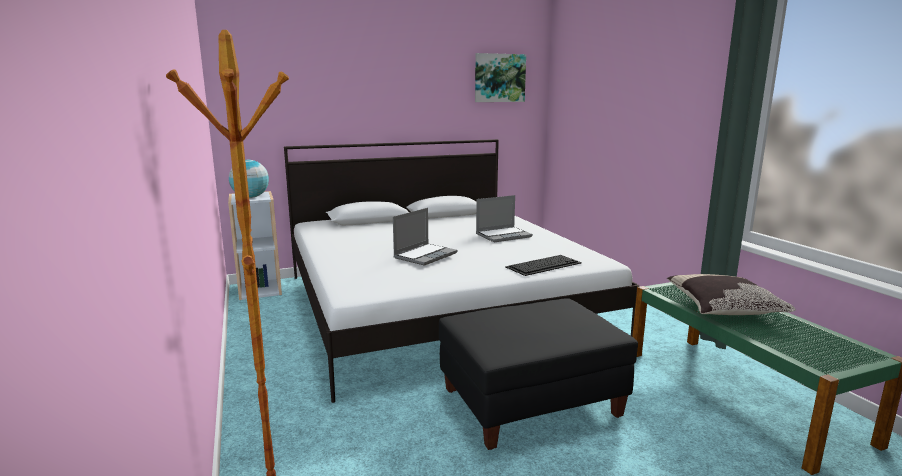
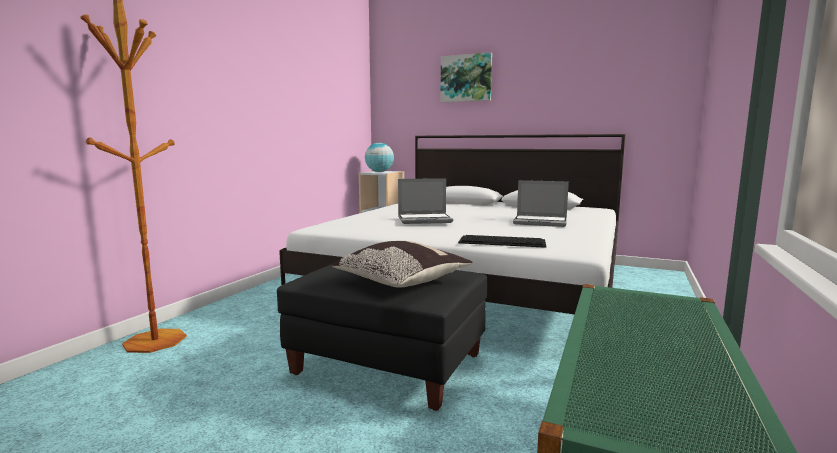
camera: 45 degrees right, 5 degrees down
(499, 78) = (632, 65): picture -> picture (466, 78)
(724, 308) = (635, 326): pillow -> pillow (402, 281)

